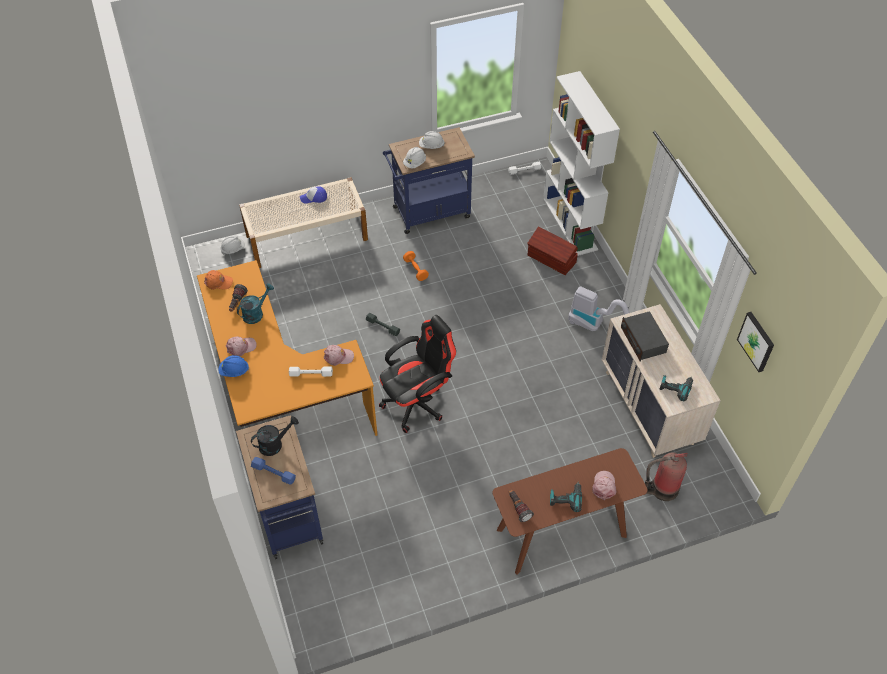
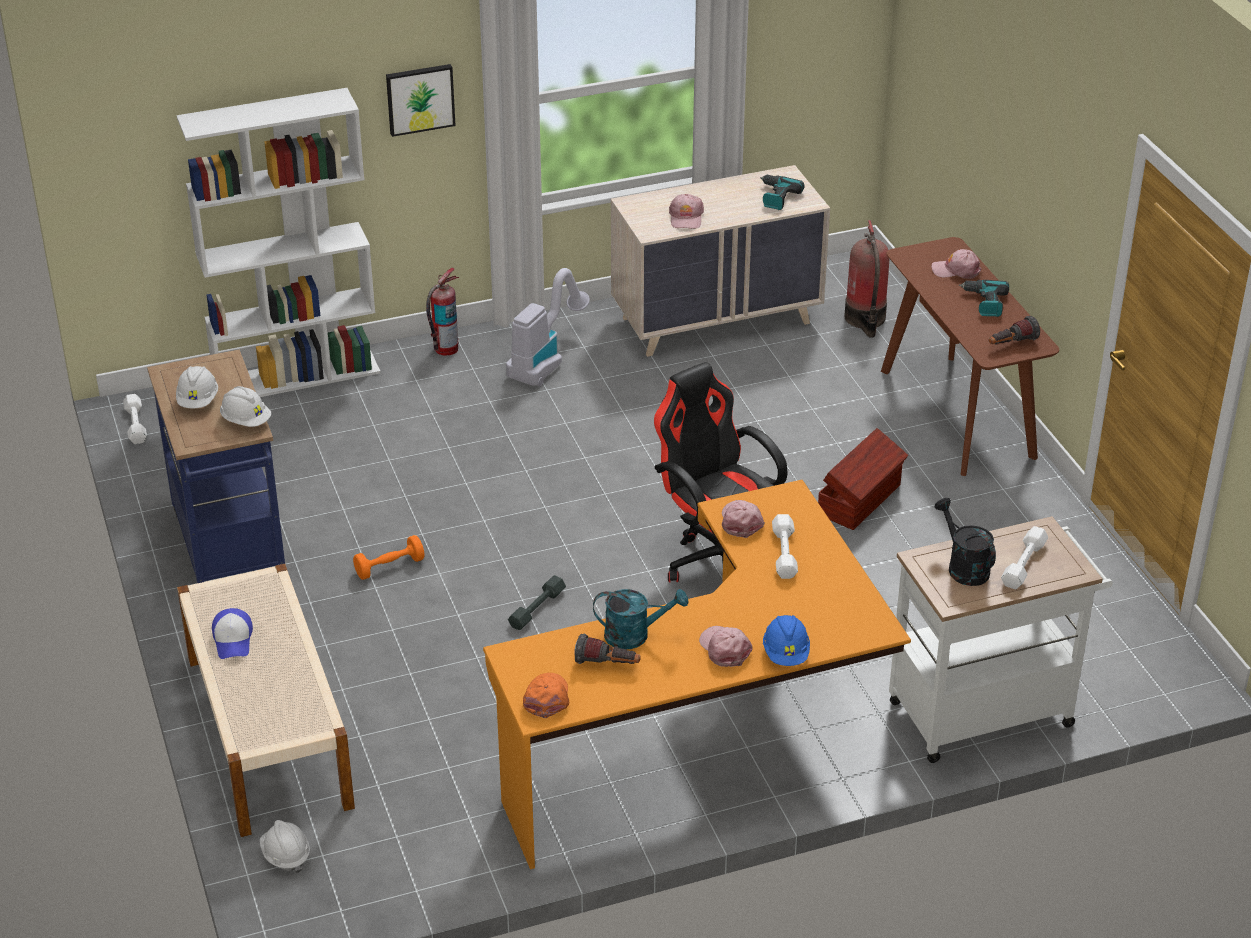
camera: 90 degrees left, 15 degrees down
(256, 313) = (635, 635): turquoise watering can -> turquoise watering can turned 135 degrees clockwise
(274, 473) = (1023, 564): blue dumbbell -> white dumbbell
(289, 517) = (985, 713): blue cart -> white cart
(551, 259) = (385, 400): brown storage box -> brown storage box (861, 500)
(602, 281) = (445, 349): none -> fire extinguisher
(642, 340) = (686, 217): radio -> pink cap
(757, 341) = (782, 41): picture -> picture (420, 98)

